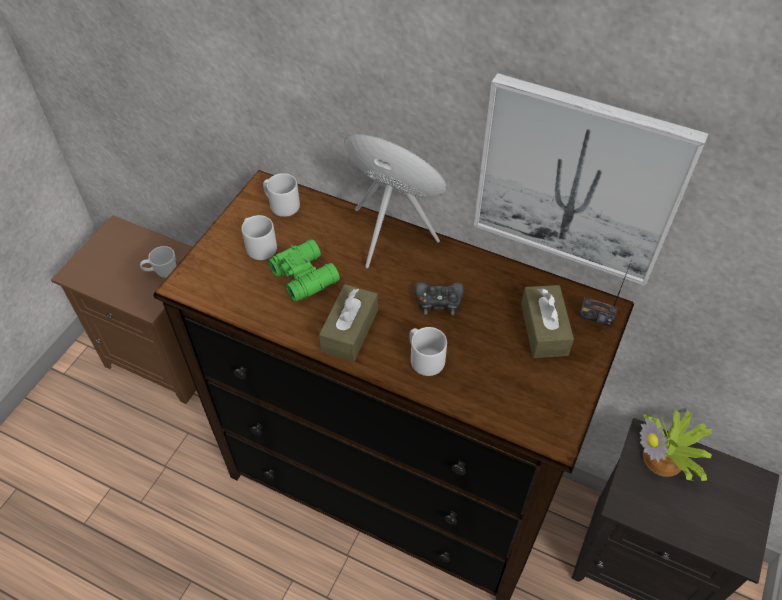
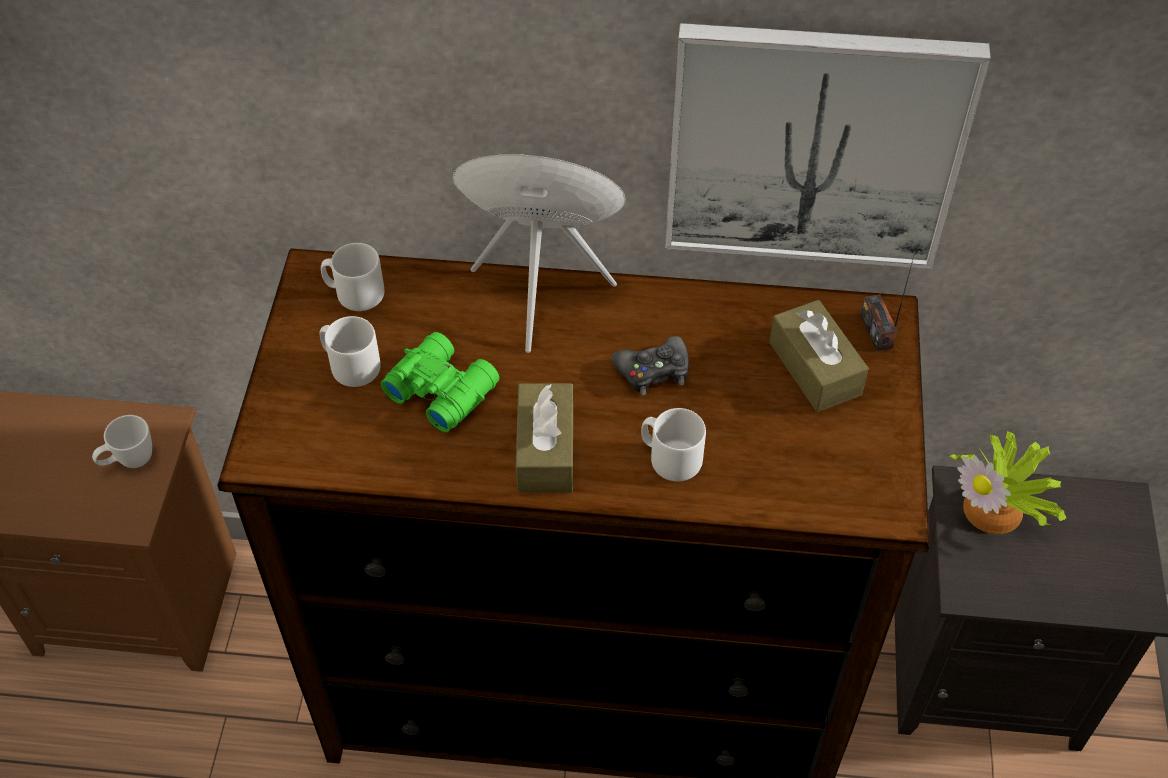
camera: 20 degrees left, 0 degrees up
(596, 317) = (877, 331): radio -> radio turned 75 degrees clockwise

